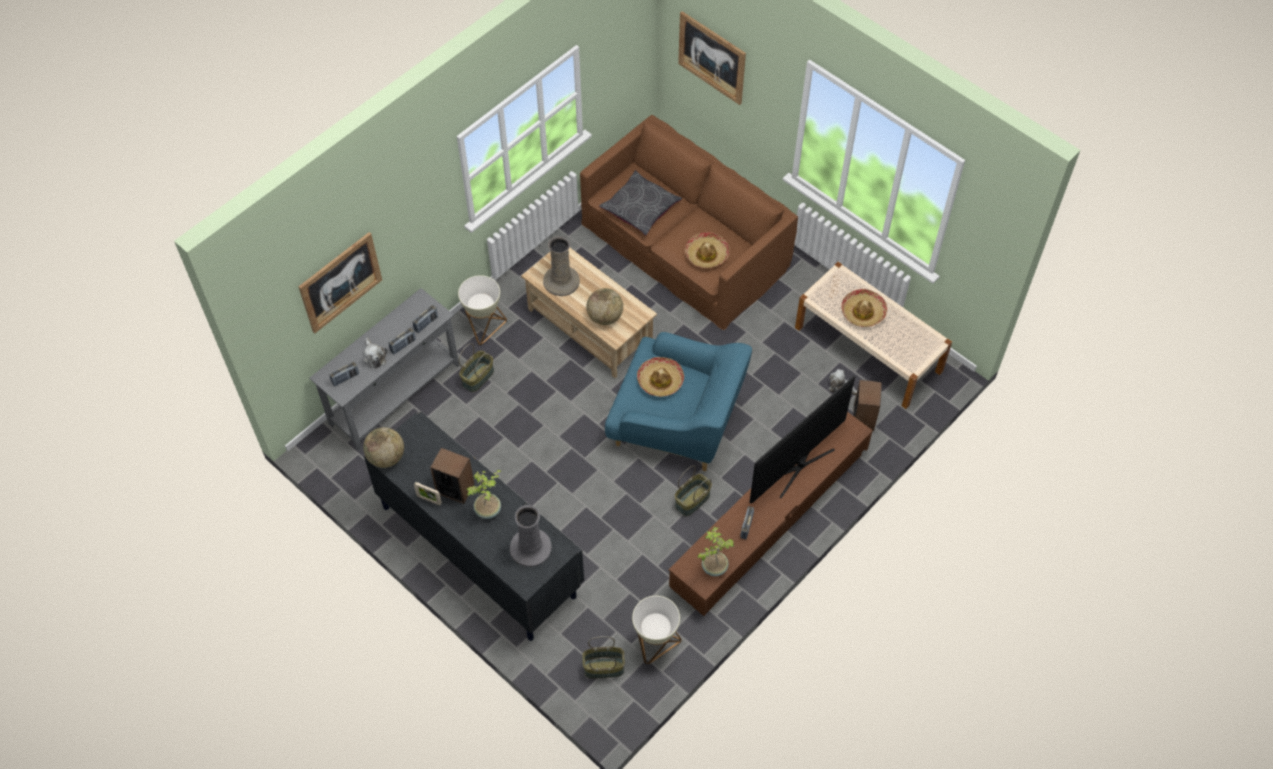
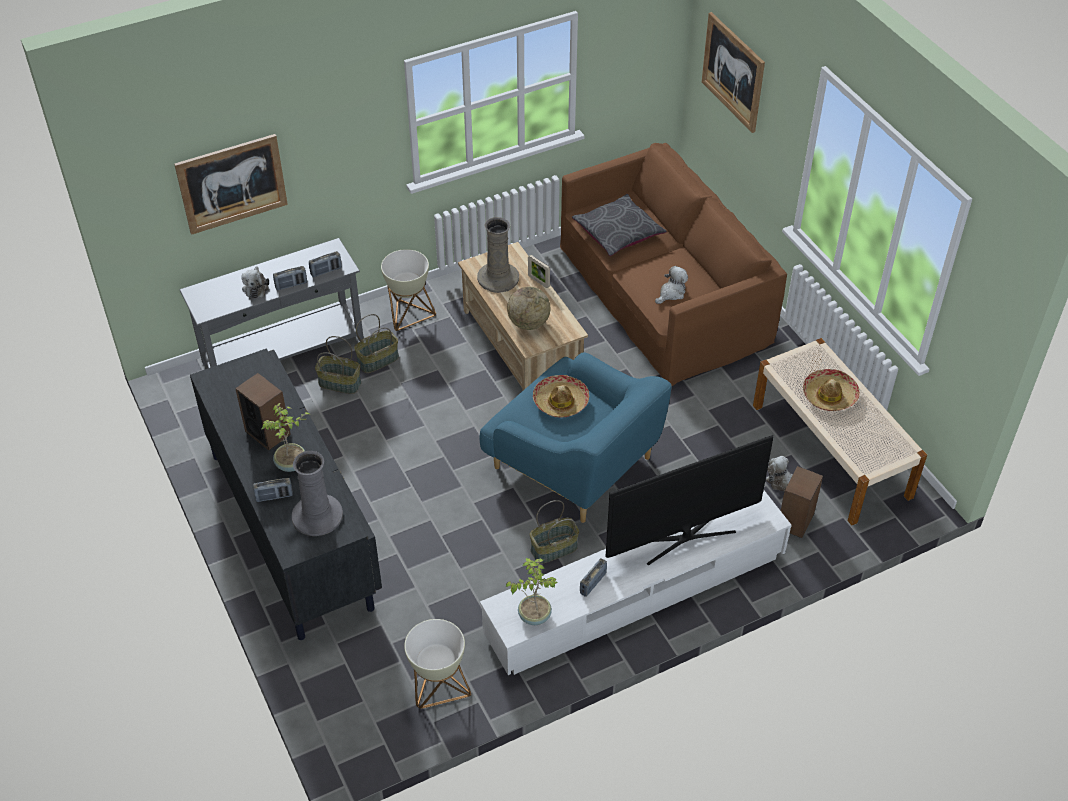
camera: 20 degrees right, 10 degrees down
(345, 378) = (215, 299): radio -> radio (274, 496)
(386, 457) = (212, 382): globe -> none
(429, 500) = (234, 436): picture frame -> picture frame (538, 281)
(604, 667) = (368, 695): basket -> basket (340, 383)
(706, 254) = (671, 293): hat -> plush toy
(770, 519) = (636, 596): brown tv stand -> white tv stand

